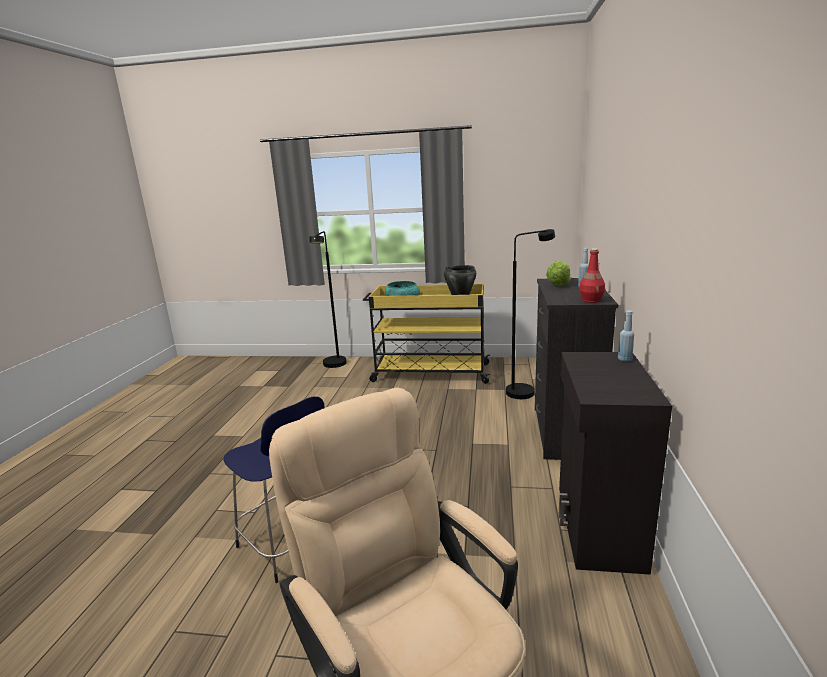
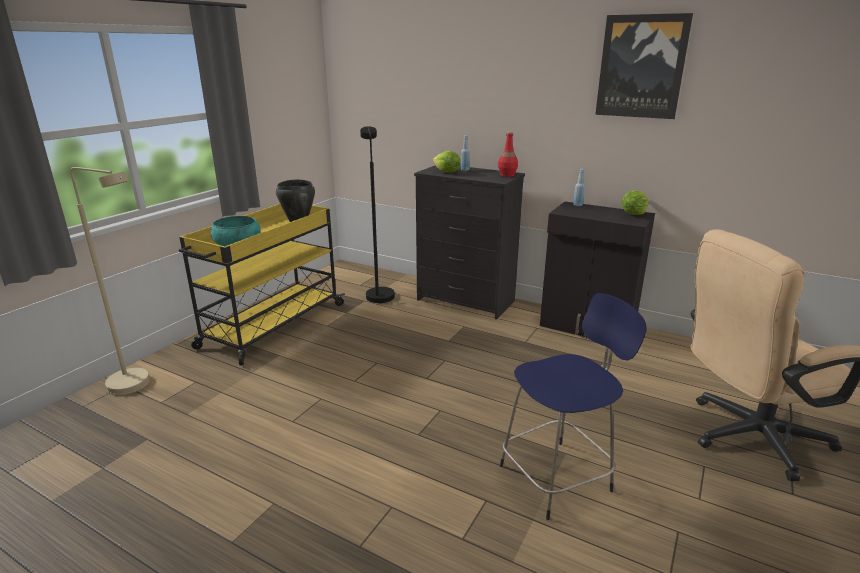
camera: 70 degrees left, 5 degrees up
(334, 366) = (138, 385): black floor lamp -> beige floor lamp
(638, 392) = (633, 214): none -> lettuce
(688, 169) = (641, 67): none -> picture

